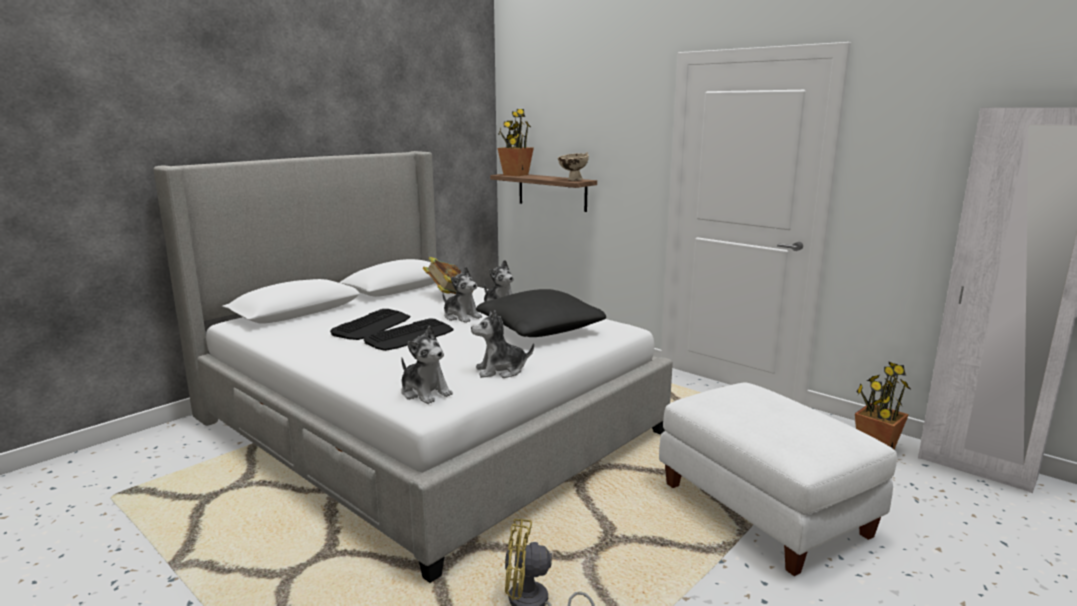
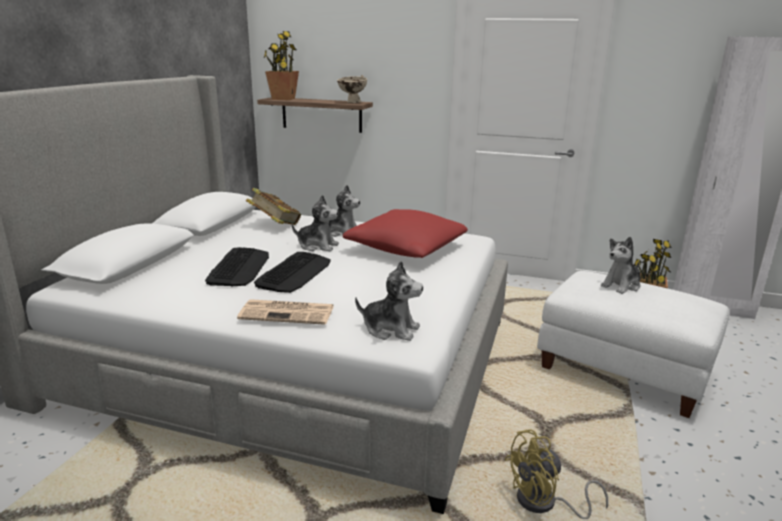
camera: 25 degrees left, 5 degrees up
(361, 365) = (288, 312): none -> newspaper
(501, 371) = (428, 294): plush toy -> plush toy (621, 285)
(539, 329) = (406, 249): black pillow -> red pillow

